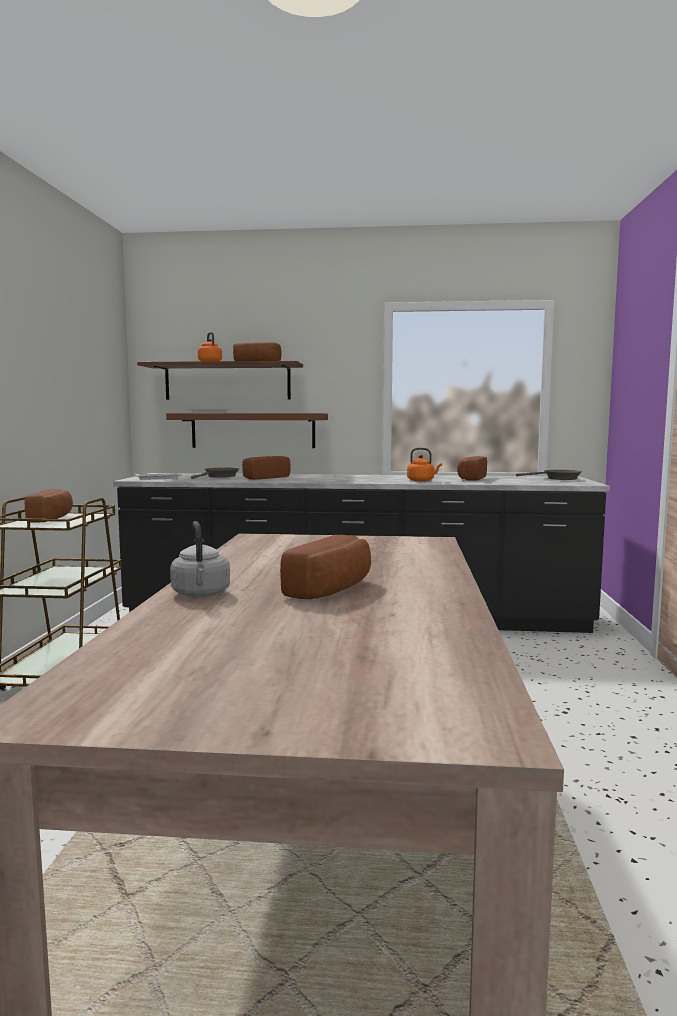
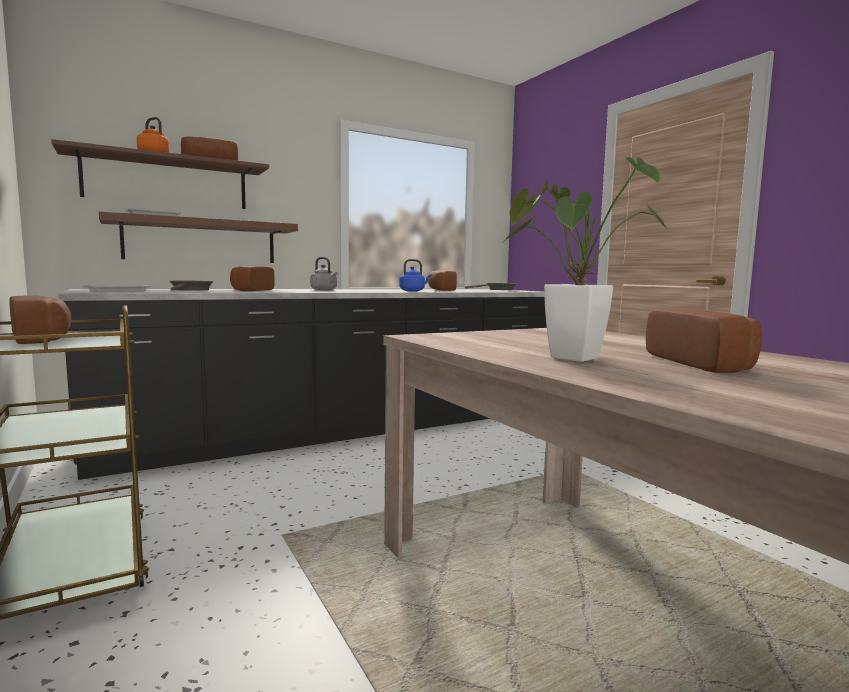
camera: 35 degrees left, 0 degrees up
(201, 594) = (640, 382): grey kettle -> grey kettle (324, 290)
(262, 568) = (564, 357): none -> potted plant
(422, 481) = (413, 291): orange kettle -> blue kettle

